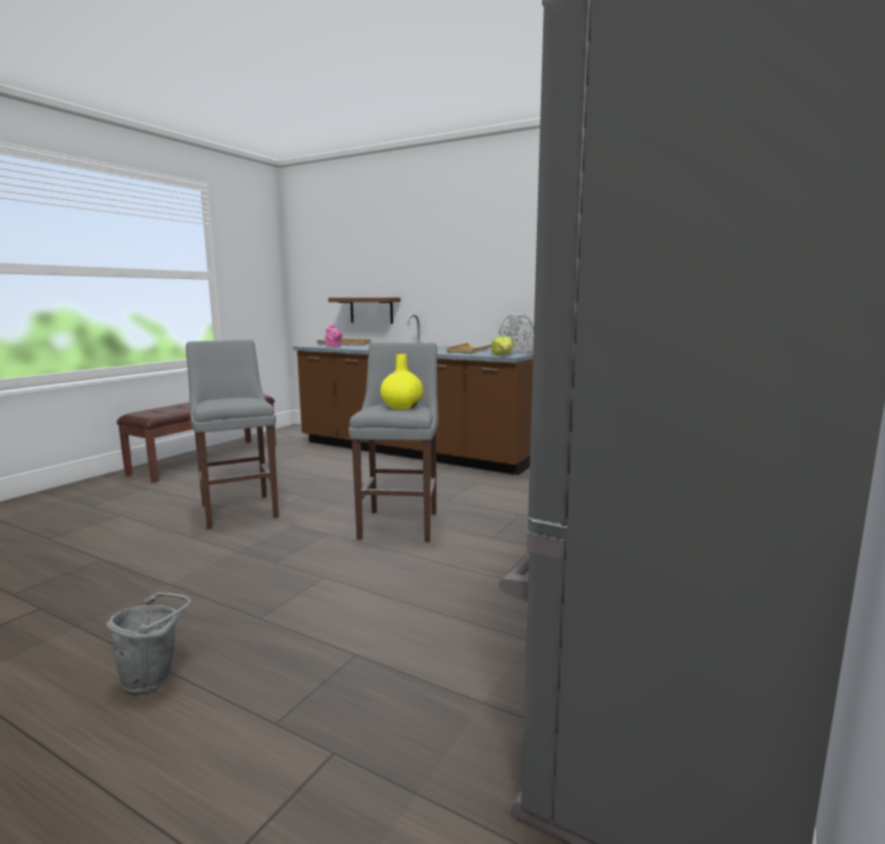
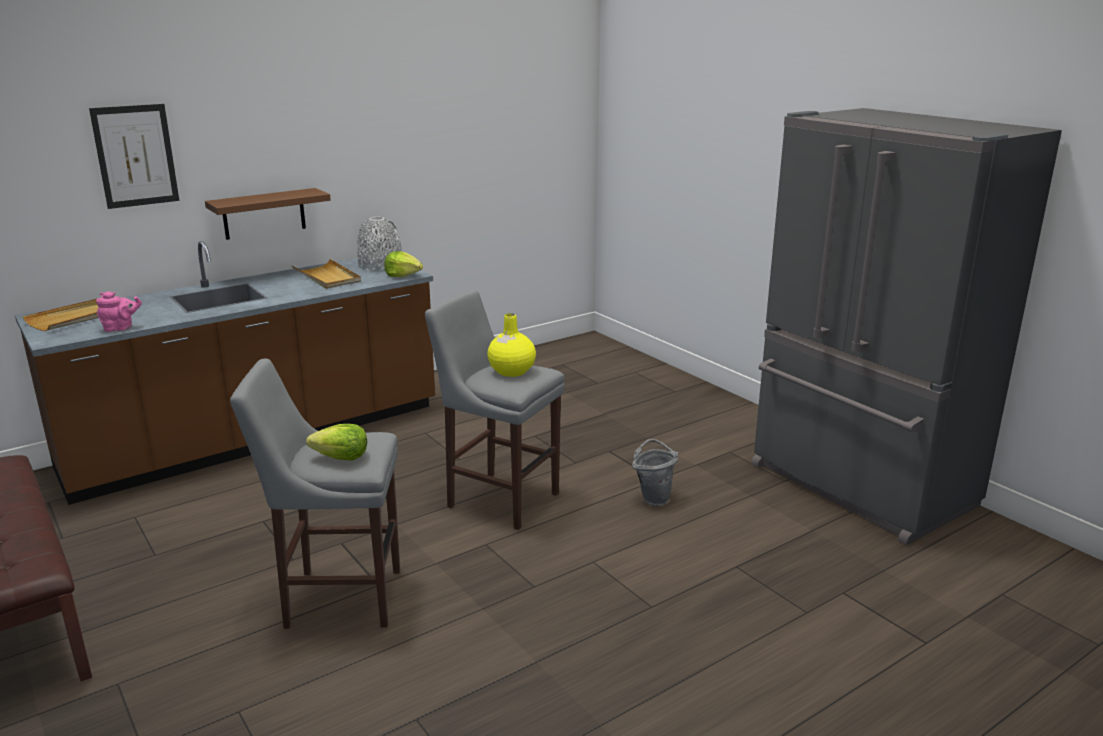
camera: 65 degrees left, 10 degrees up
(155, 679) = (726, 668): grey bucket -> grey bucket (653, 498)
(220, 401) = (341, 457): none -> lettuce
(371, 310) = (84, 246): brown shelf -> brown shelf (264, 214)
(399, 260) = (135, 156): none -> picture

